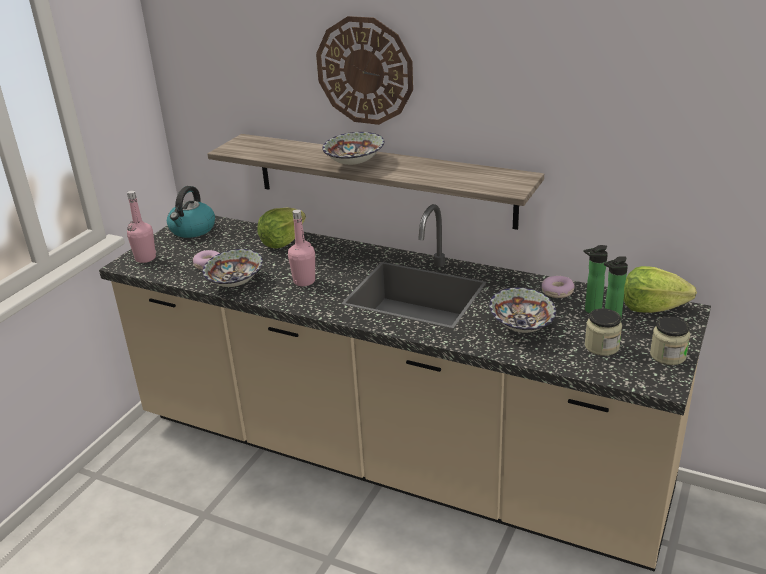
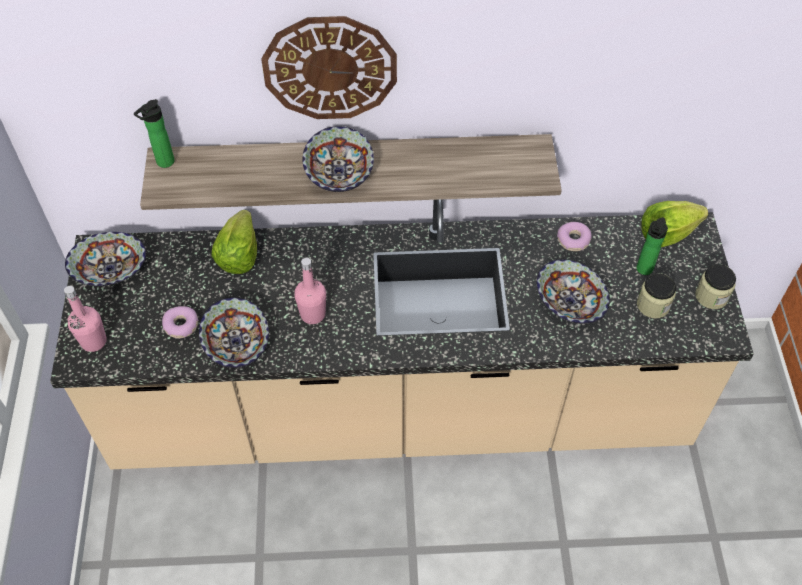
camera: 30 degrees left, 25 degrees up
(192, 230) = (111, 270): kettle -> bowl
(590, 310) = (617, 257): bottle -> bottle (163, 163)

